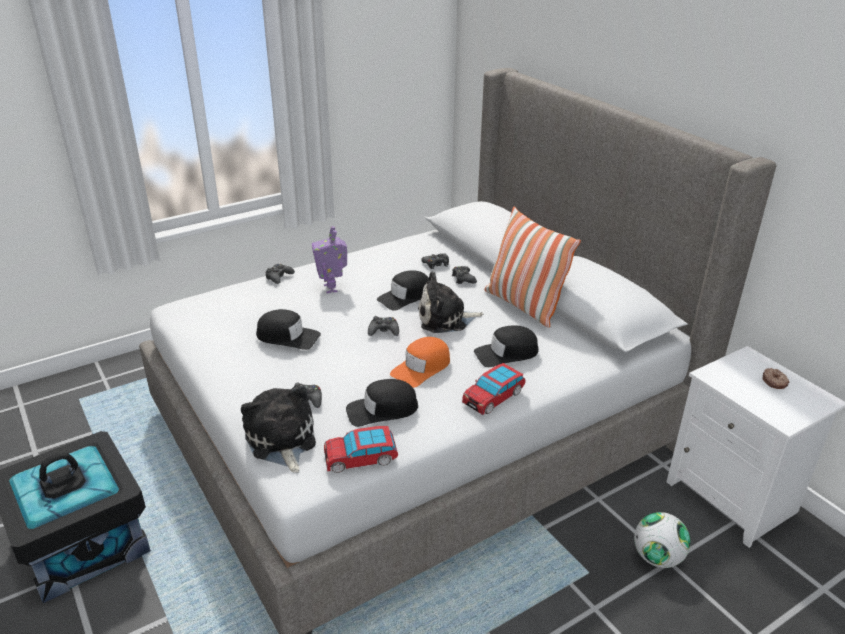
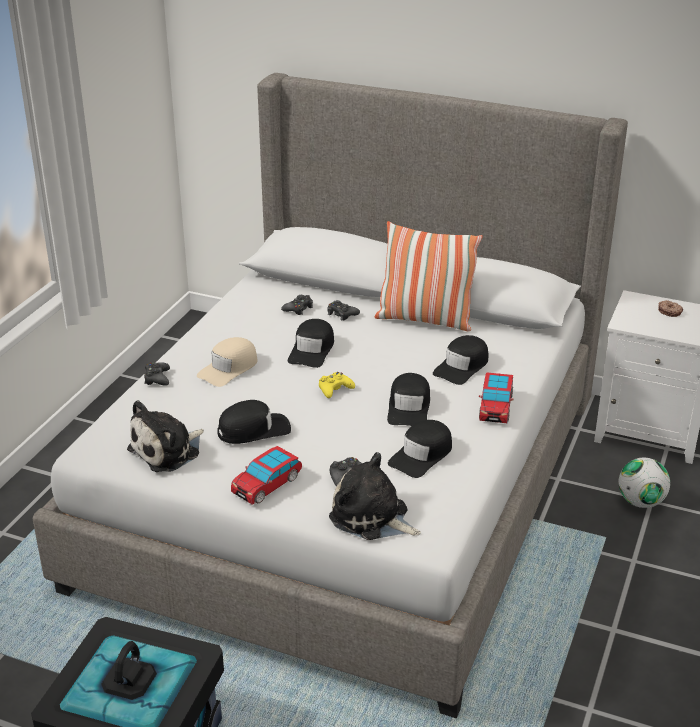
camera: 35 degrees left, 0 degrees up
(332, 288) = (229, 368): toy robot -> beige cap
(361, 458) = (455, 499): toy car -> toy car (267, 484)
(383, 331) = (335, 389): black game controller -> yellow game controller
(422, 368) = (409, 407): orange cap -> black cap
(445, 319) = (373, 357): plush toy -> plush toy (168, 451)

